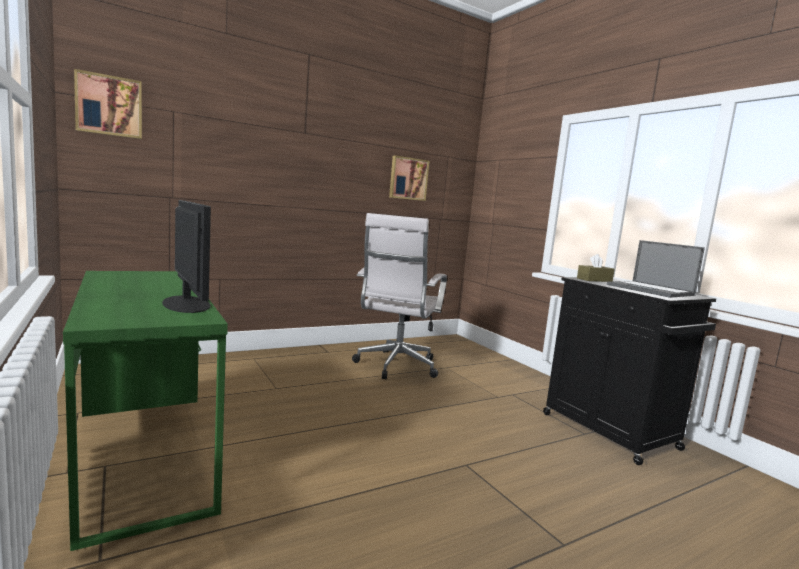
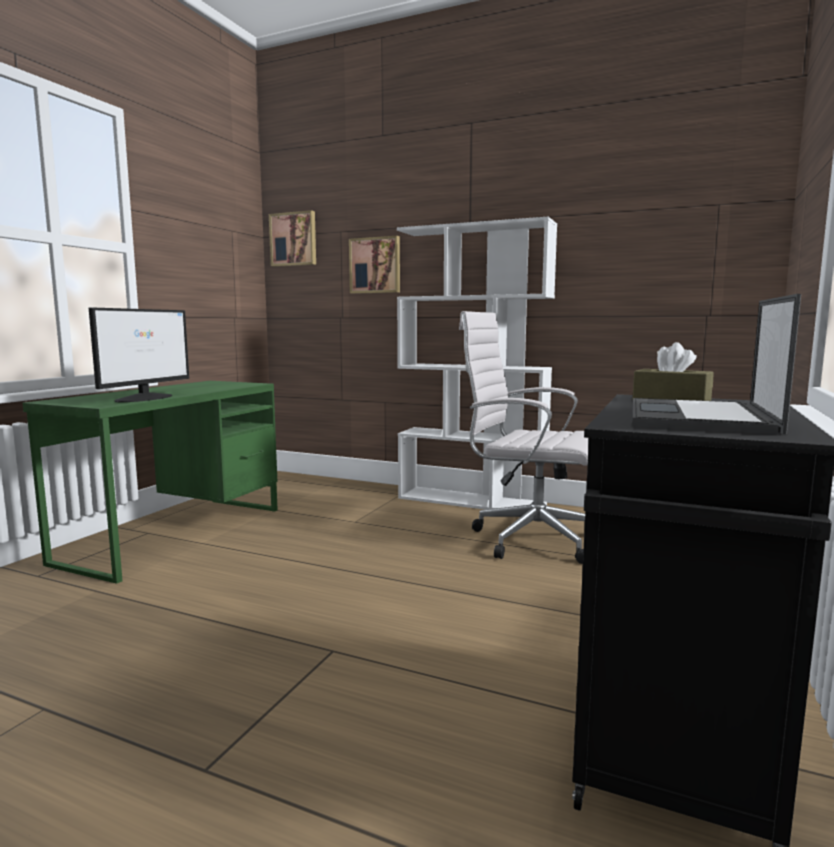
camera: 55 degrees right, 0 degrees up
(312, 351) = (472, 501): none -> white bookcase
(395, 367) = (529, 539): white office chair -> white office chair turned 45 degrees clockwise
(408, 178) = (631, 256): picture -> picture (375, 265)

